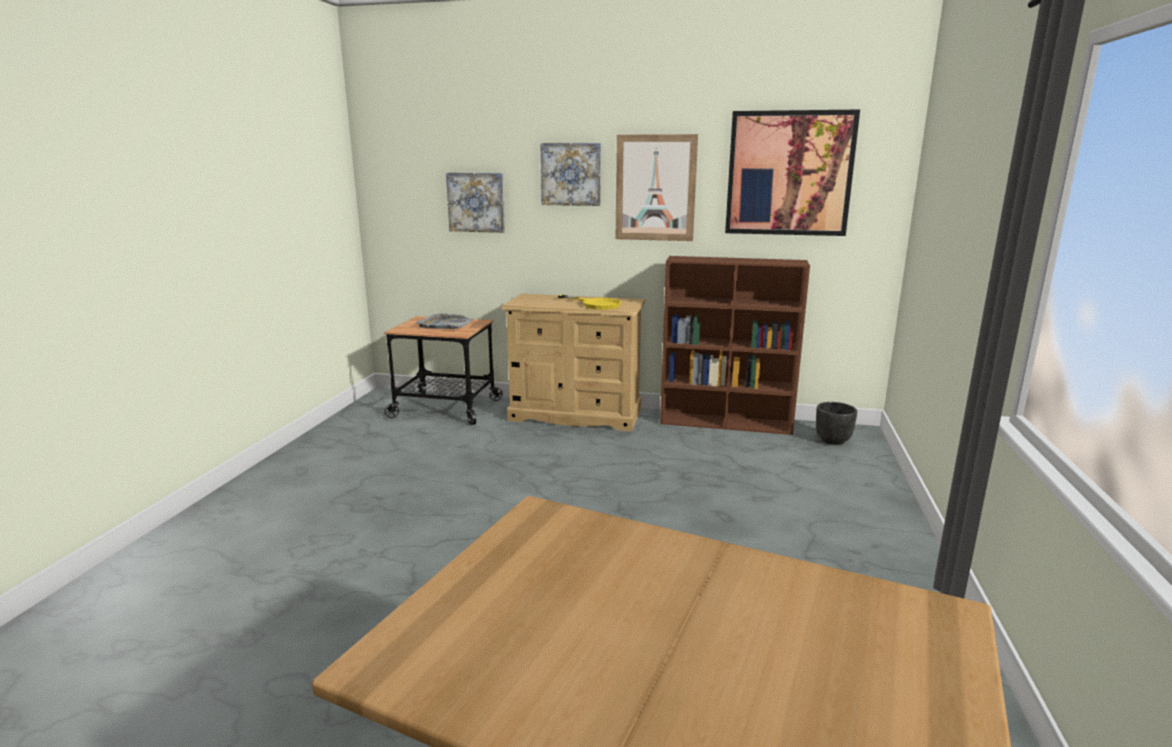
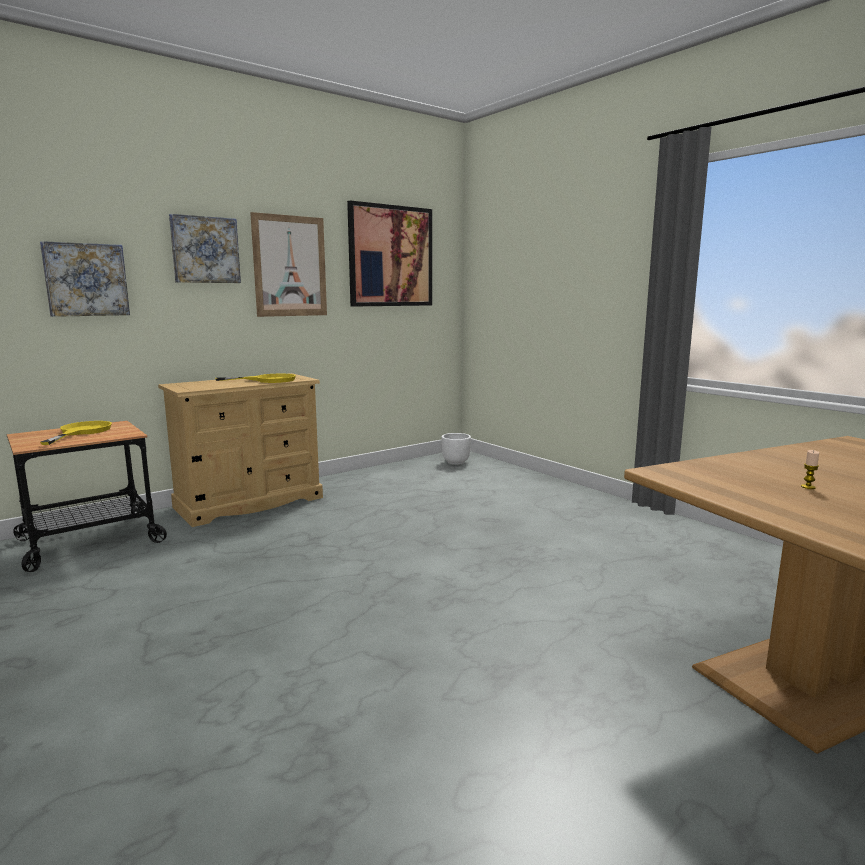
camera: 50 degrees left, 5 degrees down
(446, 324) = (81, 432): grey tray -> yellow frying pan
(581, 602) = (808, 487): none -> candle
(726, 423) = (376, 472): brown bookcase -> none
(832, 441) = (456, 462): black planter -> white planter

